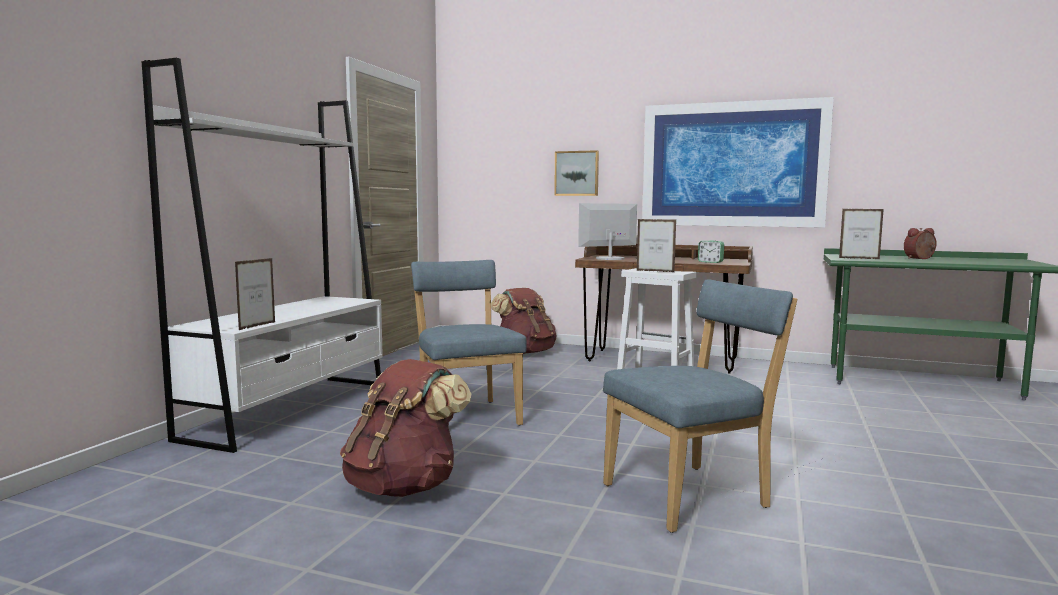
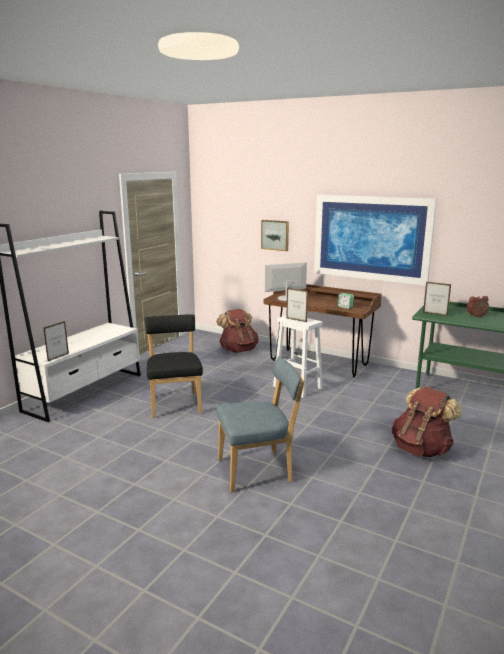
camera: 10 degrees right, 10 degrees up
(404, 486) = (120, 451): brown backpack -> brown backpack (421, 449)
(466, 415) = (175, 403): blue chair -> black chair

